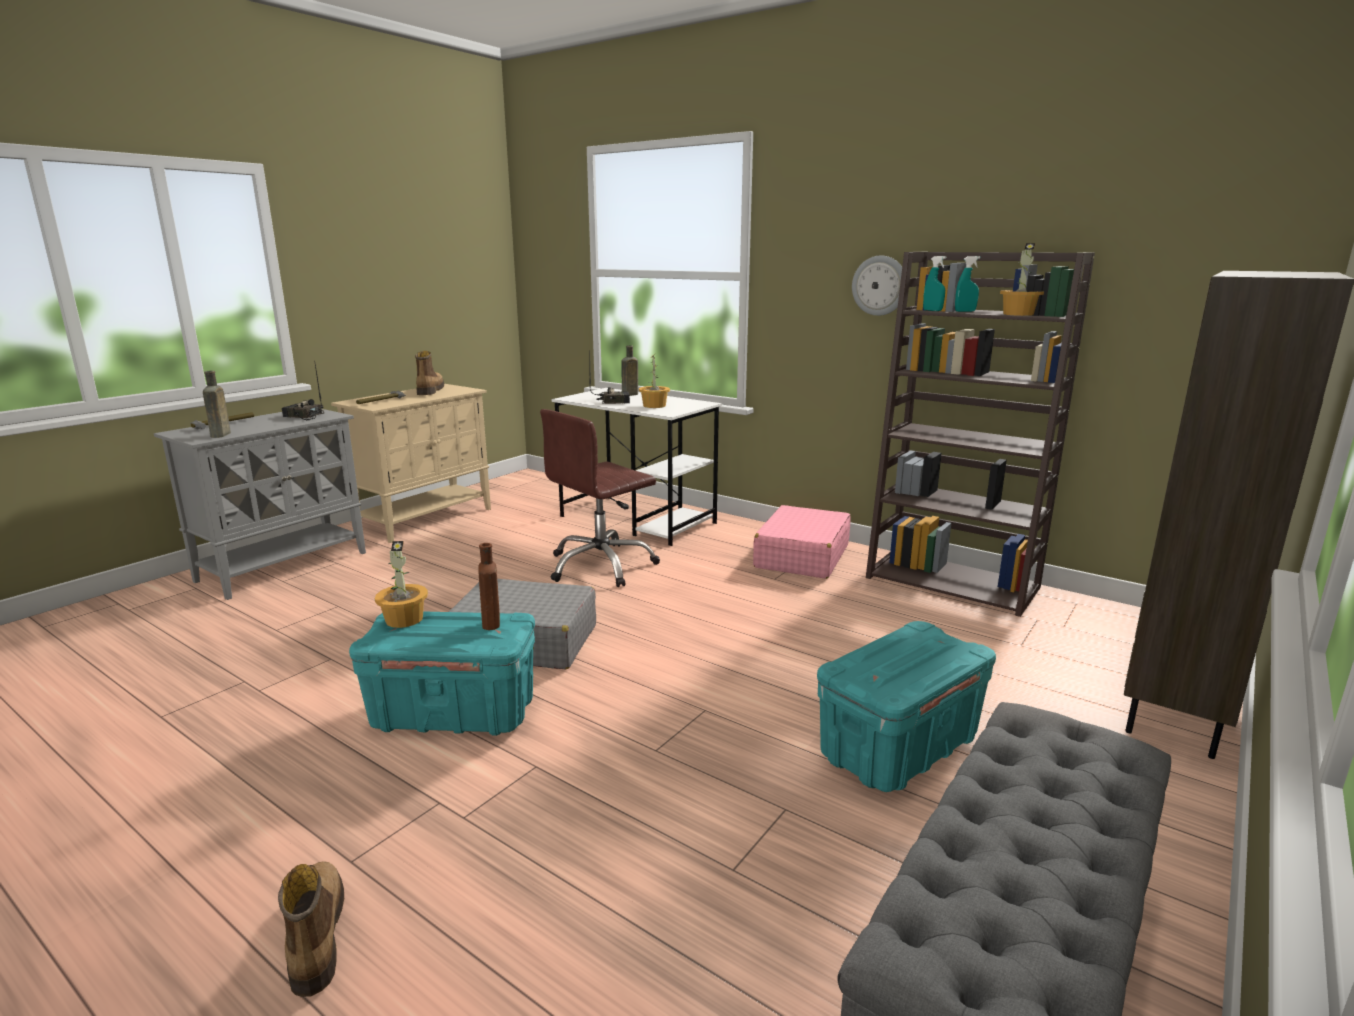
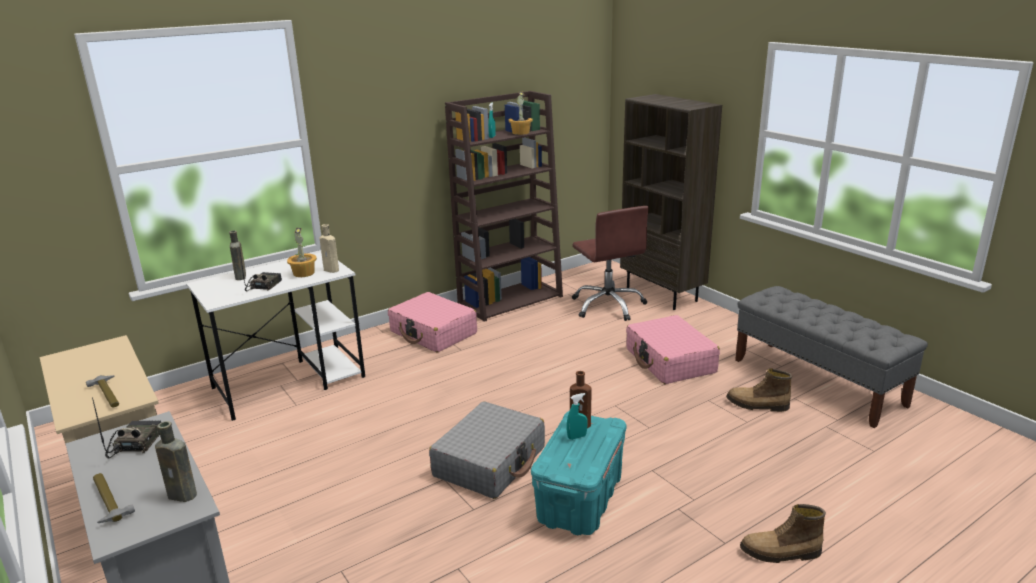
camera: 70 degrees left, 5 degrees up
(303, 416) = (135, 443): radio -> radio turned 150 degrees clockwise
(404, 619) = (556, 459): potted plant -> none
(429, 391) = (81, 366): boot -> boot (757, 405)
(601, 566) = (377, 413): brown office chair -> brown office chair (608, 305)
(670, 411) = (332, 270): none -> beige bottle
(879, 285) = (415, 129): wall clock -> none
(899, 749) = (670, 361): turquoise storage box -> pink suitcase
(932, 310) = (479, 140): turquoise spray bottle -> turquoise spray bottle (577, 437)

